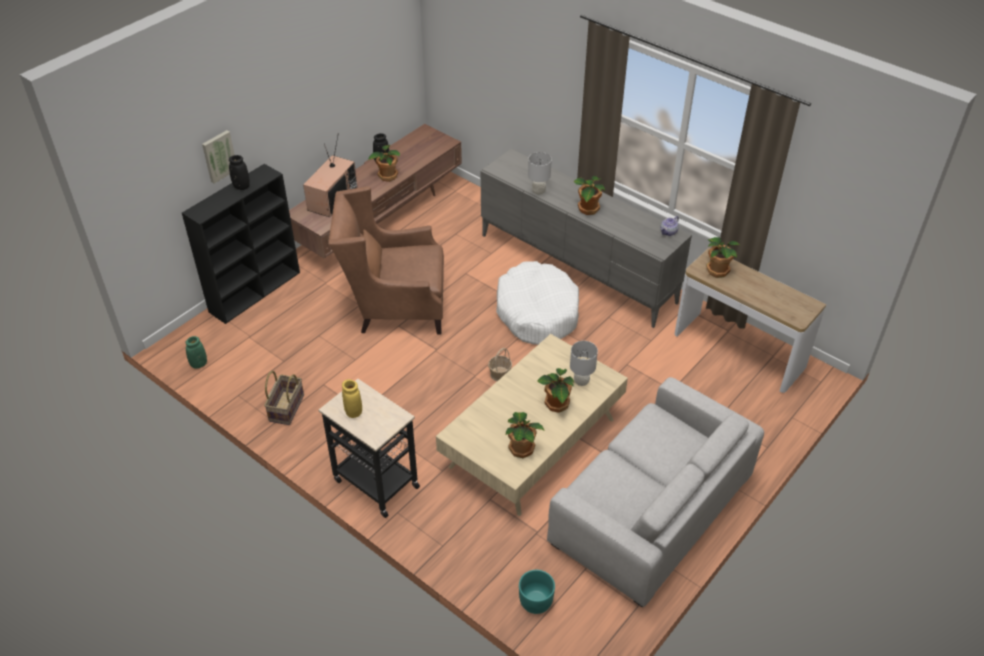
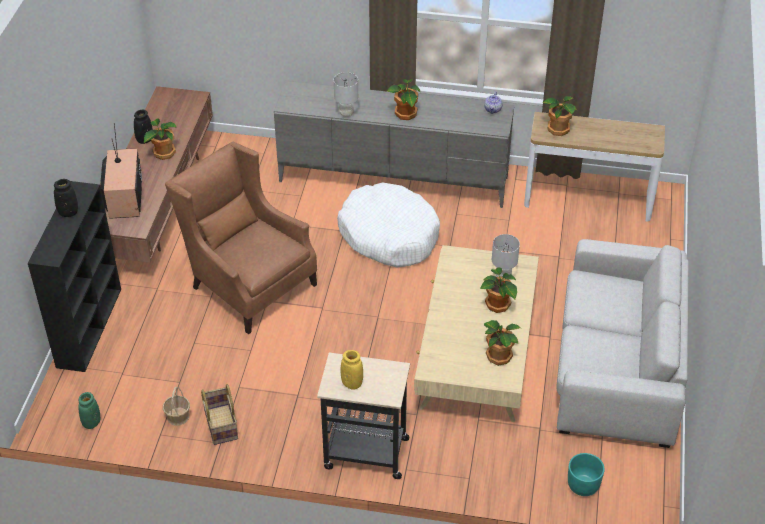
camera: 30 degrees left, 0 degrees up
(218, 156) = (38, 187): picture -> none
(395, 306) = (247, 283): brown armchair -> brown armchair turned 75 degrees clockwise
(499, 374) = (399, 306): basket -> basket (178, 417)

